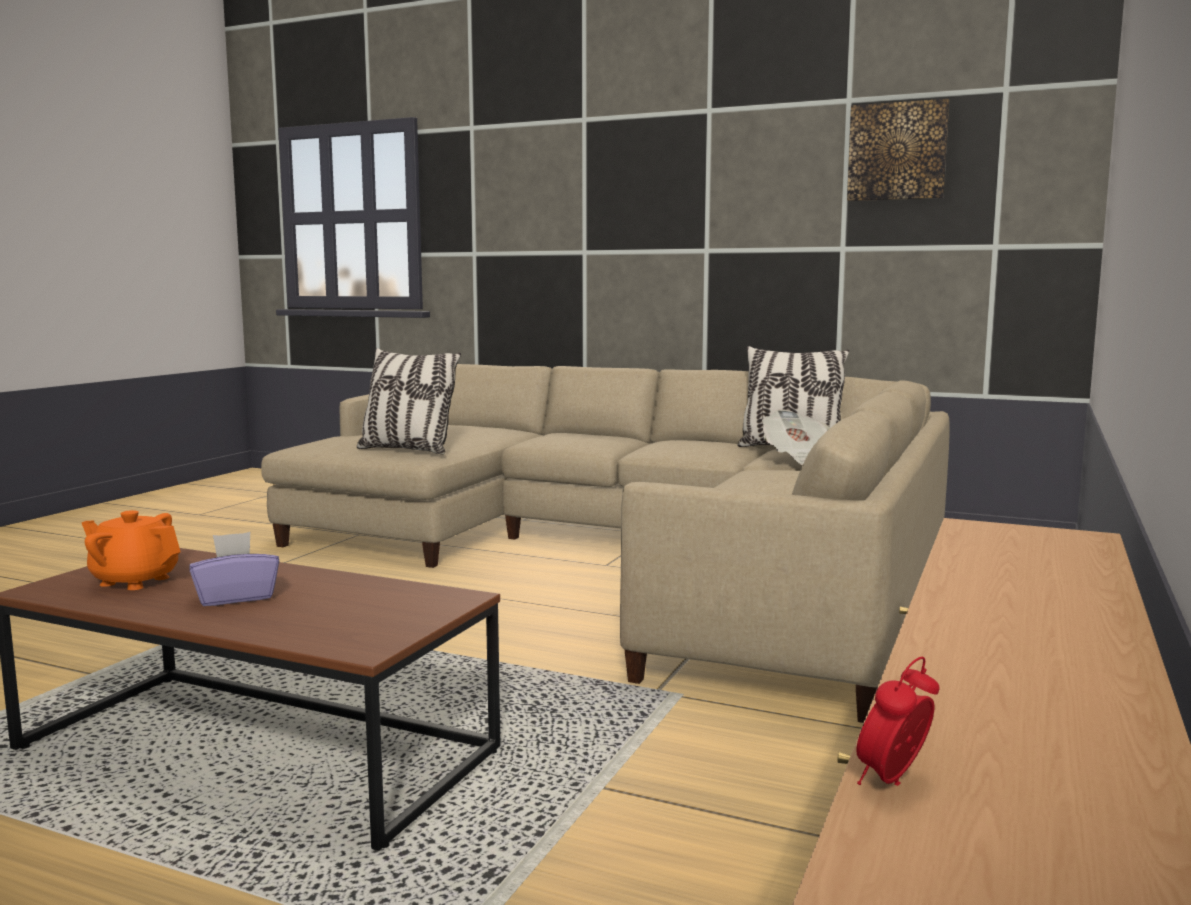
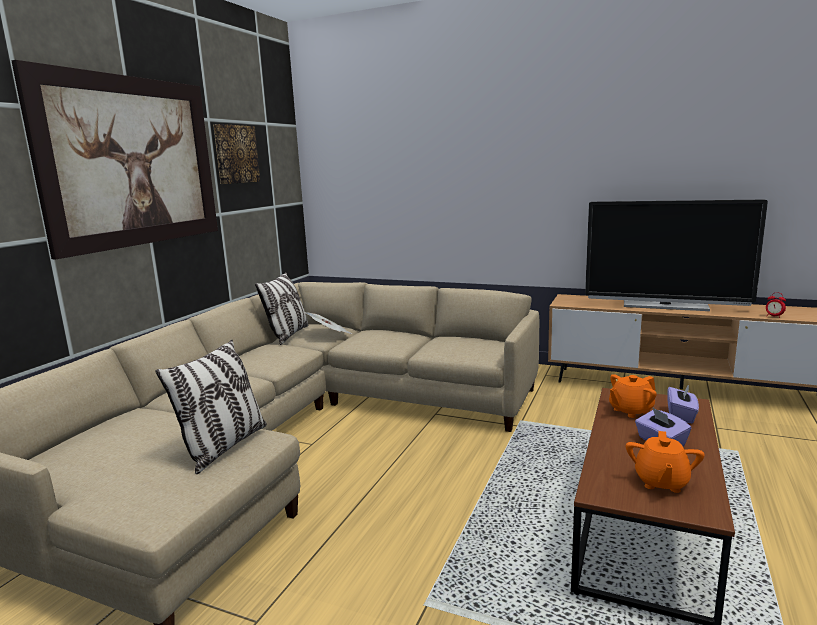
camera: 90 degrees left, 5 degrees up
(314, 627) = (681, 416): none -> purple tissue box
(371, 597) = (630, 410): none -> orange teapot
(695, 171) = (132, 162): none -> picture
(1018, 625) = (665, 306): none -> television

